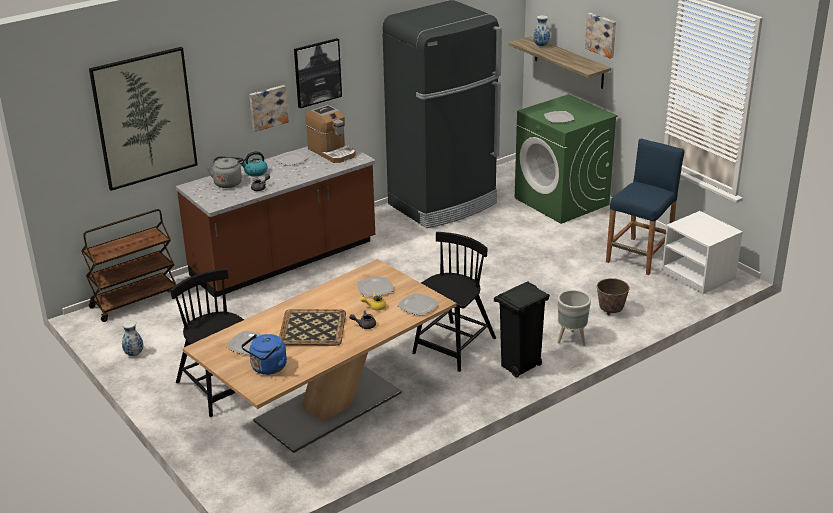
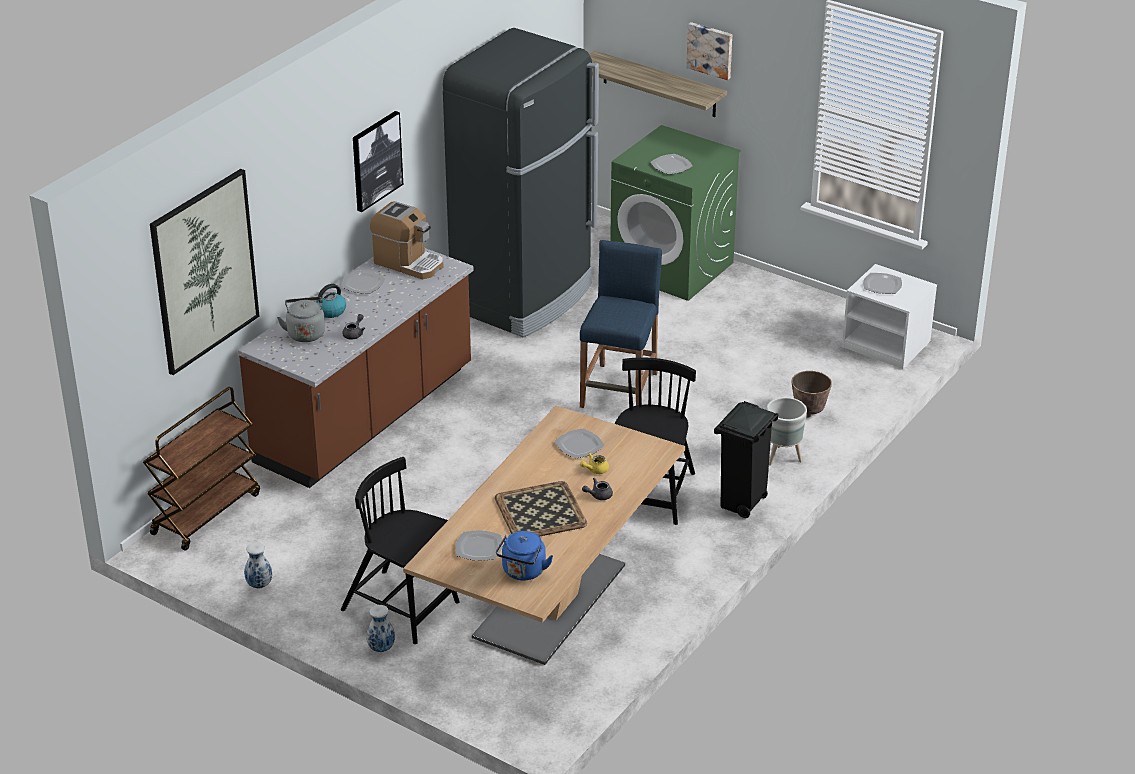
camera: 20 degrees left, 5 degrees up
(268, 107) = (327, 220): picture -> none
(418, 305) = (644, 458): plate -> plate (882, 285)
(541, 45) = (618, 65): vase -> vase (381, 648)
(640, 256) = (806, 330): blue stool -> blue stool (620, 390)

